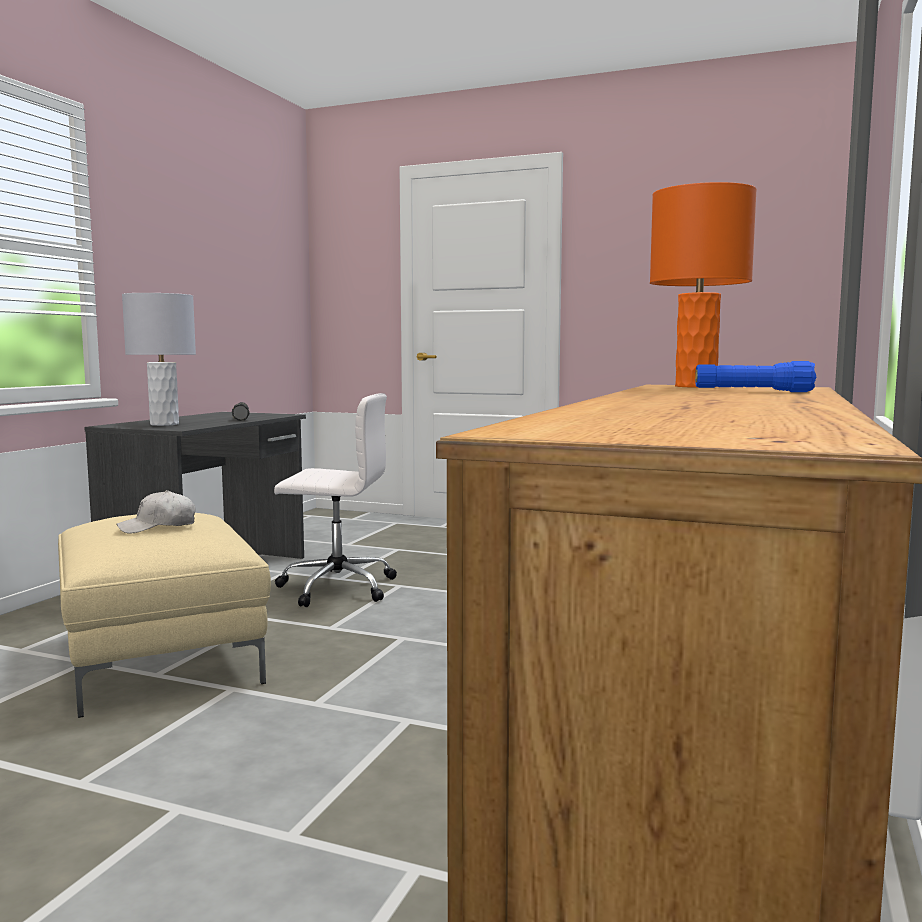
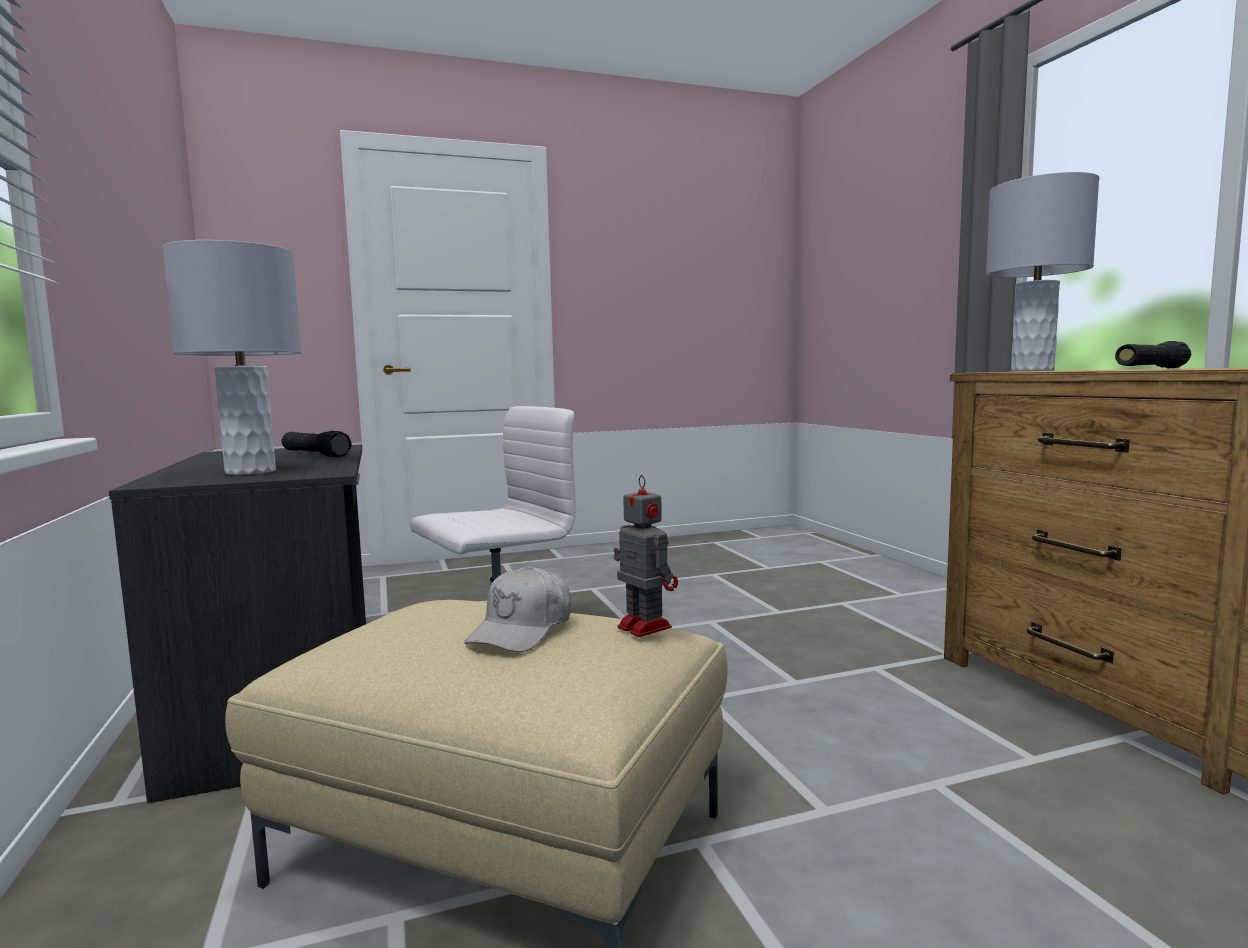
camera: 40 degrees left, 0 degrees up
(205, 538) = (642, 626): none -> toy robot
(695, 386) = (1032, 371): orange table lamp -> grey table lamp
(753, 391) = (1151, 368): blue flashlight -> black flashlight

